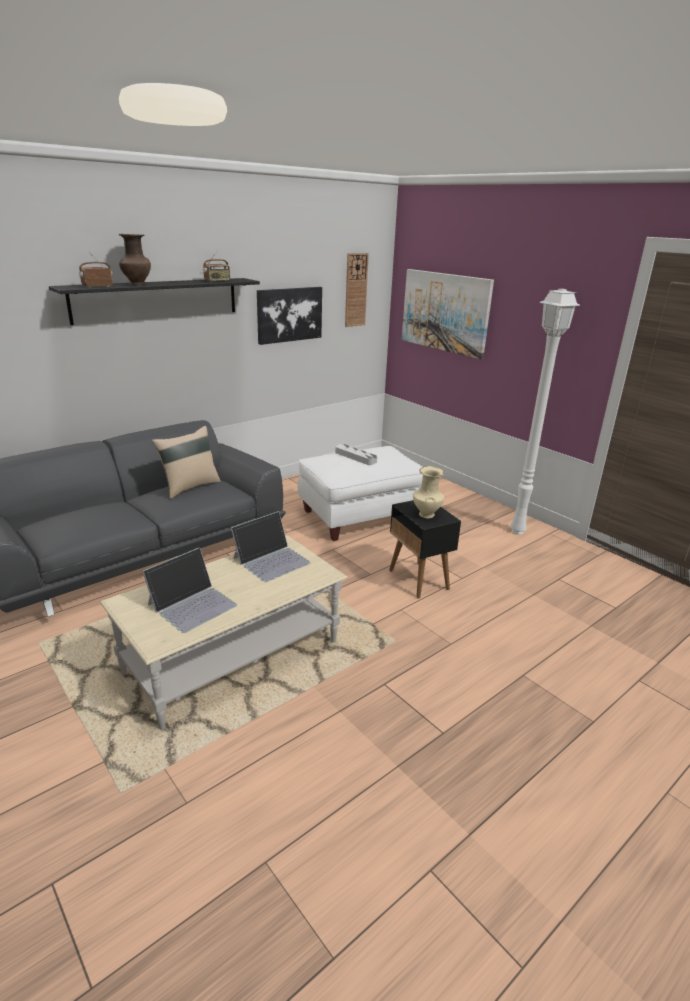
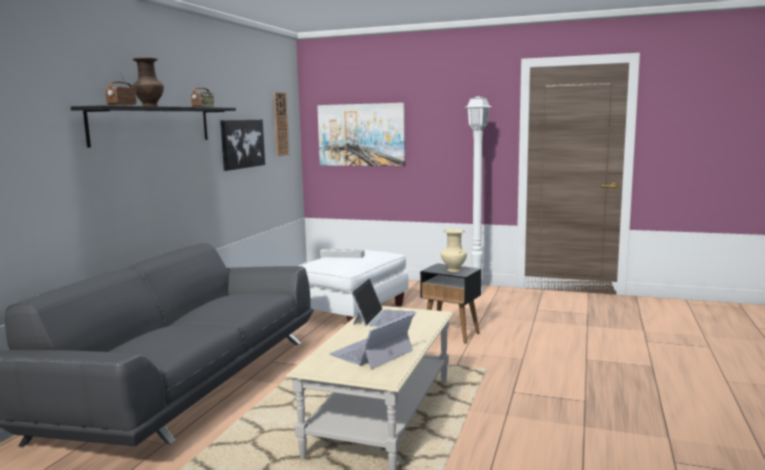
camera: 30 degrees left, 15 degrees down
(189, 486) = (231, 297): beige pillow -> none
(192, 604) = (371, 353): laptop -> laptop turned 150 degrees counterclockwise

